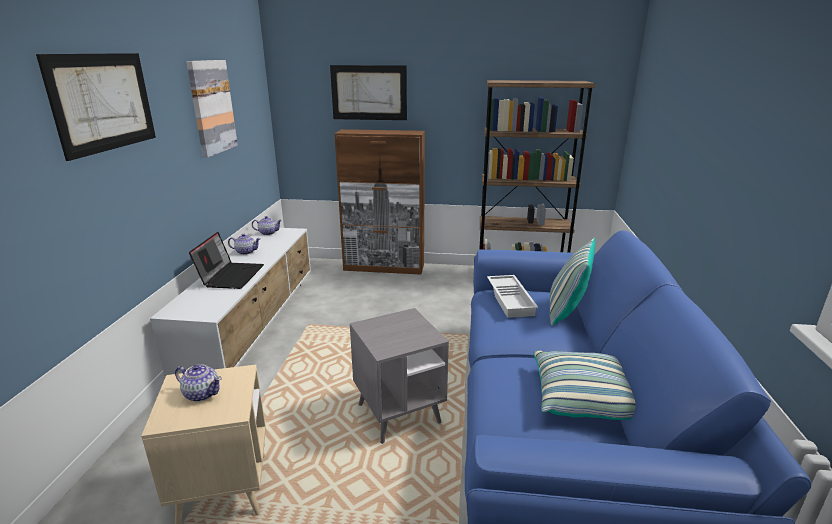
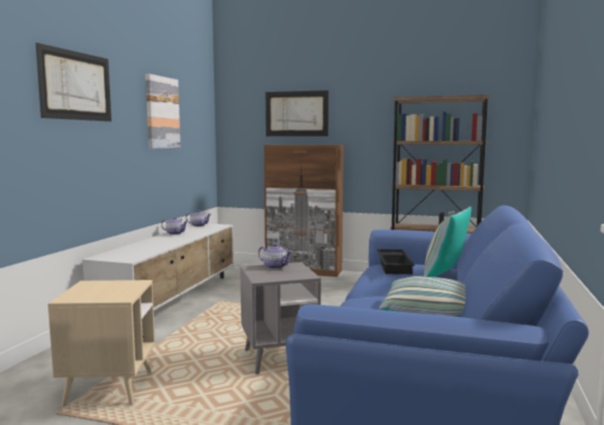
camera: 10 degrees right, 15 degrees down
(202, 393) = (102, 289): teapot -> teapot (275, 267)
(231, 276) = (156, 243): laptop -> none
(511, 300) = (395, 265): white tray -> black tray

